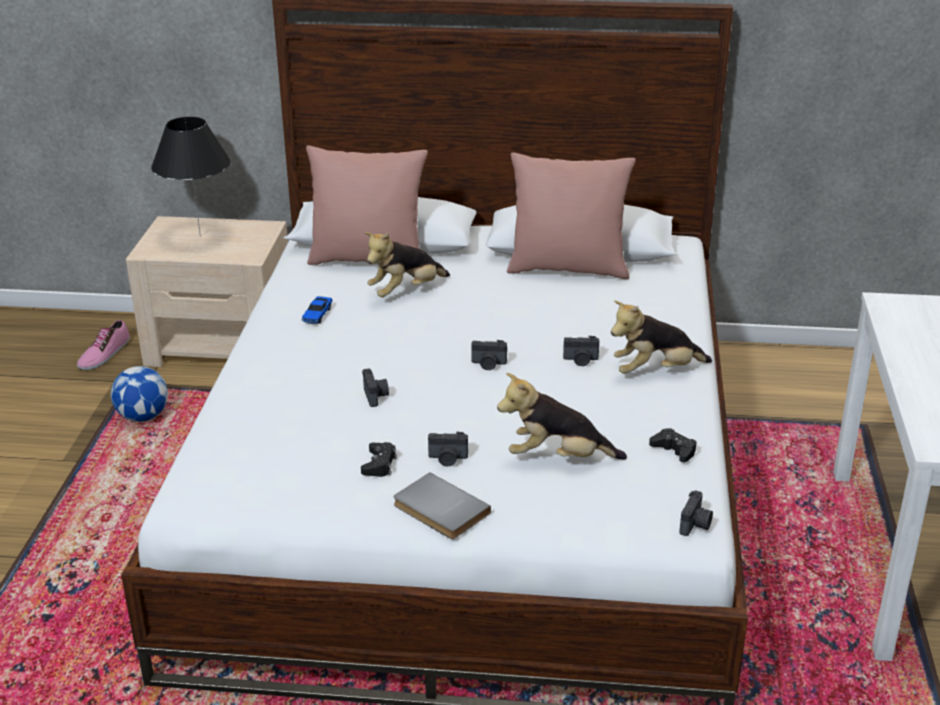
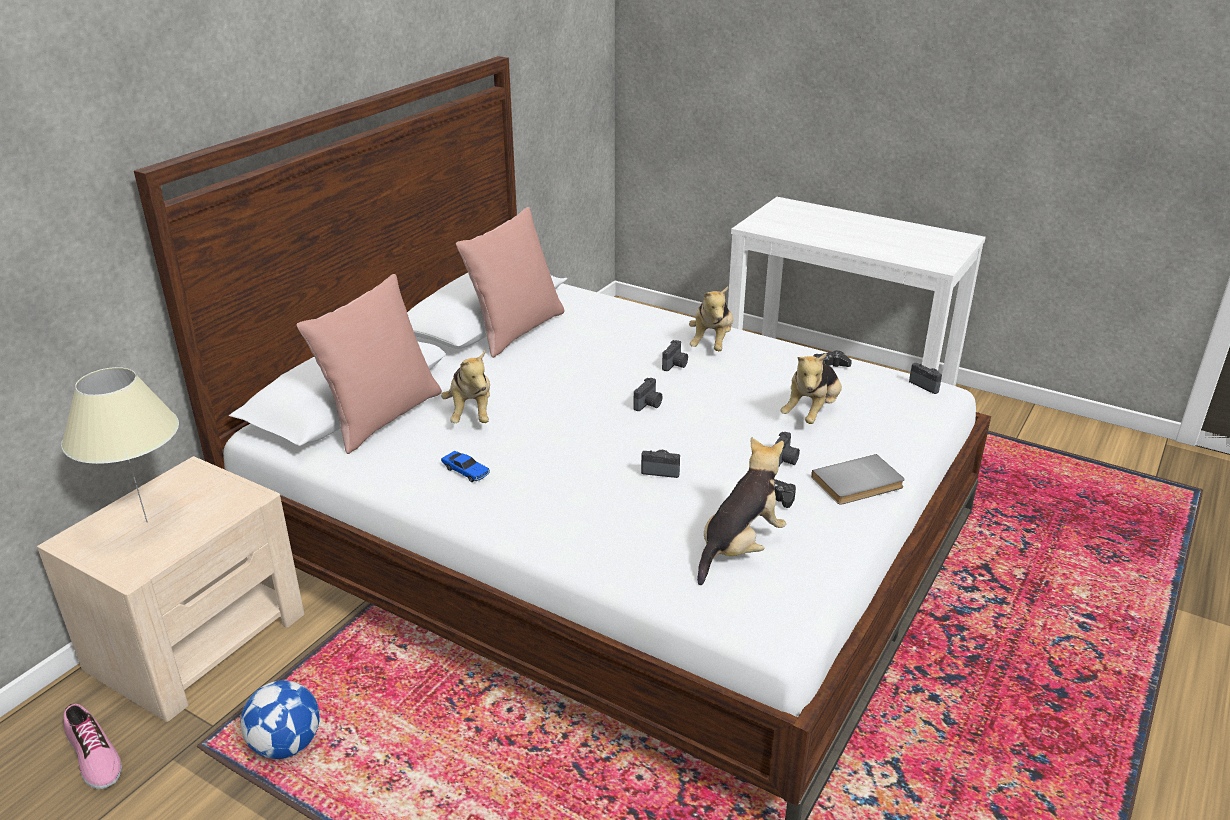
camera: 65 degrees left, 0 degrees up
(200, 236) = (147, 522): black table lamp -> beige table lamp
(286, 462) = (739, 547): none -> plush toy

